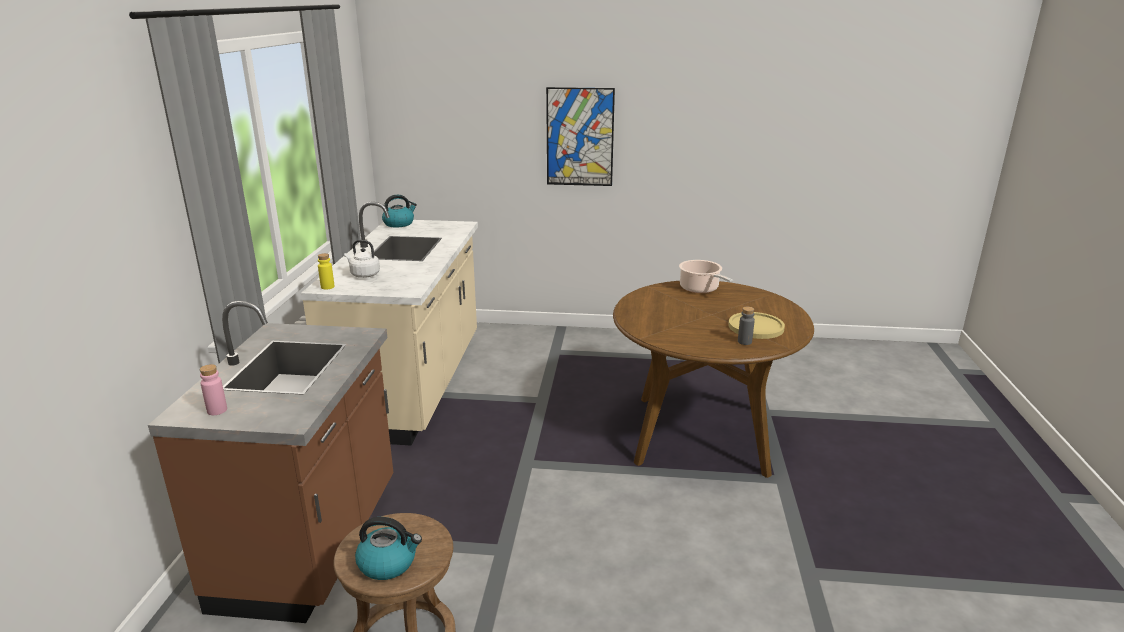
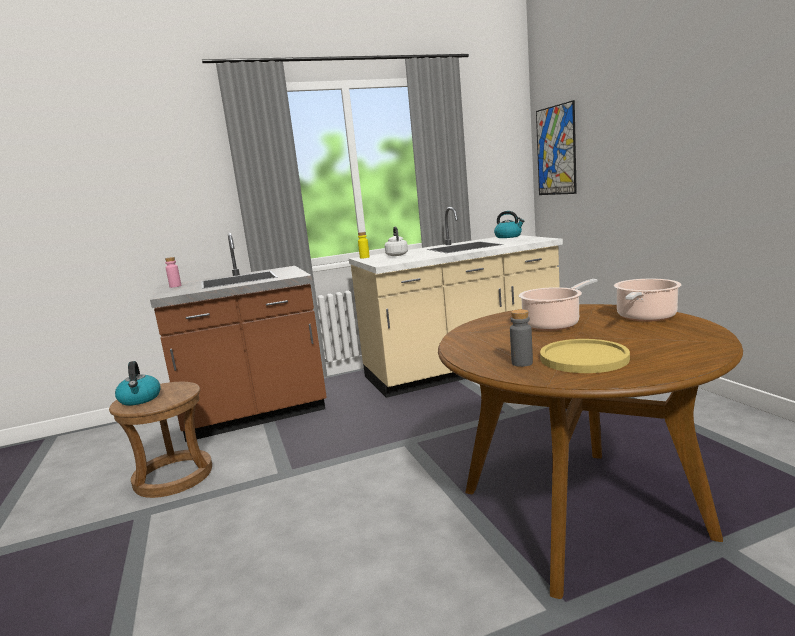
camera: 65 degrees right, 10 degrees down
(580, 137) = (681, 146): picture -> picture (556, 150)
(675, 310) = (554, 324): none -> cooking pot

